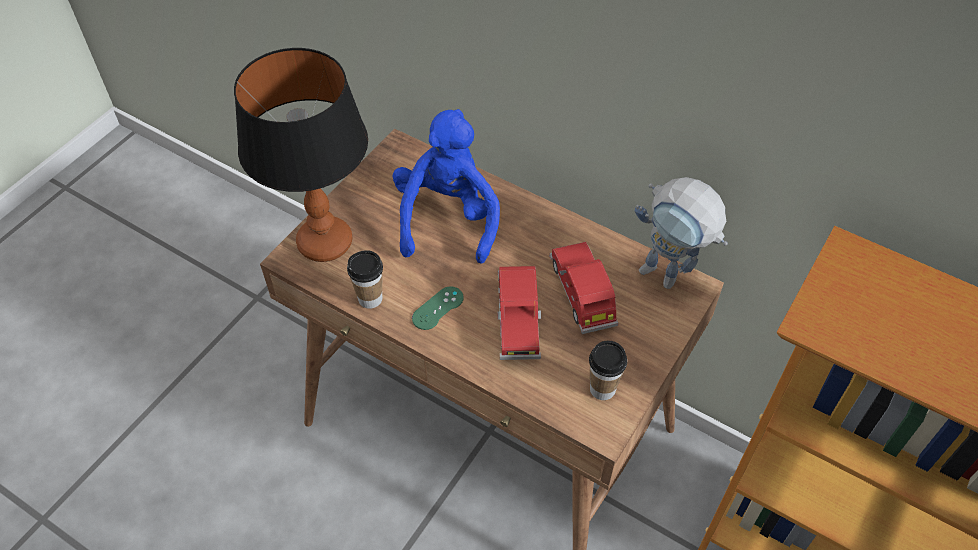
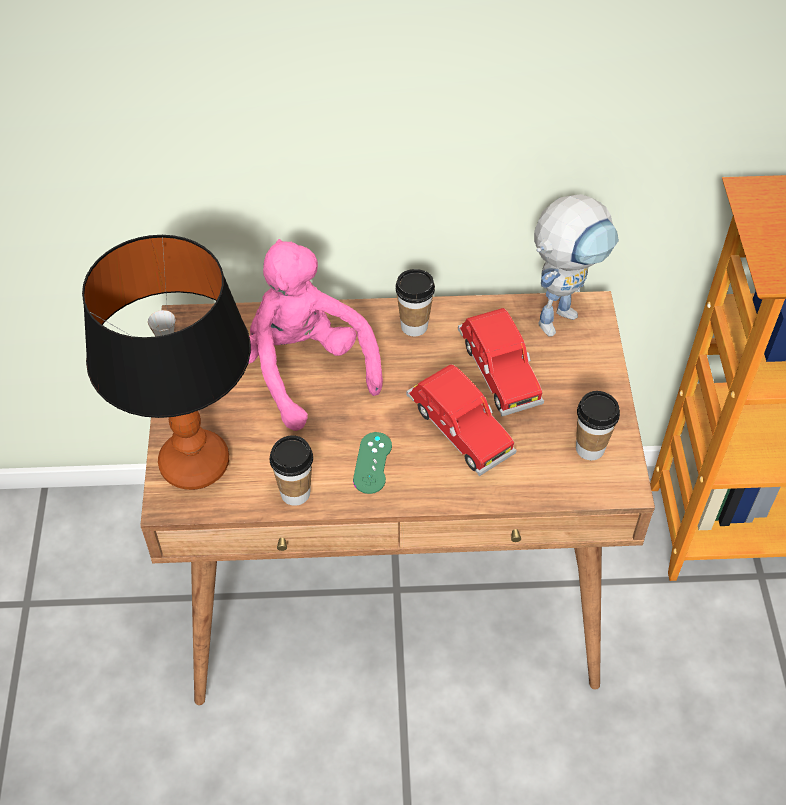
camera: 35 degrees left, 0 degrees up
(447, 218) = (303, 369): blue plush toy -> pink plush toy
(549, 230) = (414, 326): none -> cup
(582, 295) = (498, 372): red toy car -> red toy car turned 150 degrees counterclockwise
(669, 278) = (562, 312): toy robot -> toy robot turned 45 degrees counterclockwise

